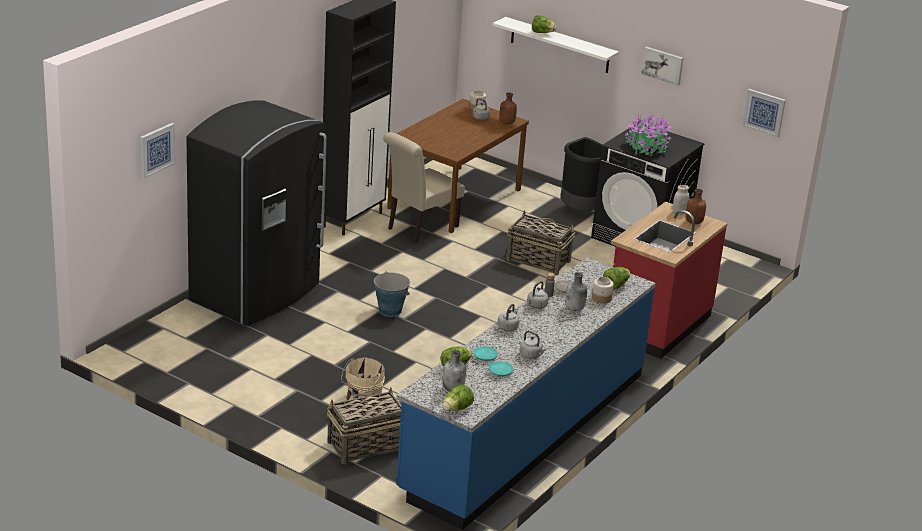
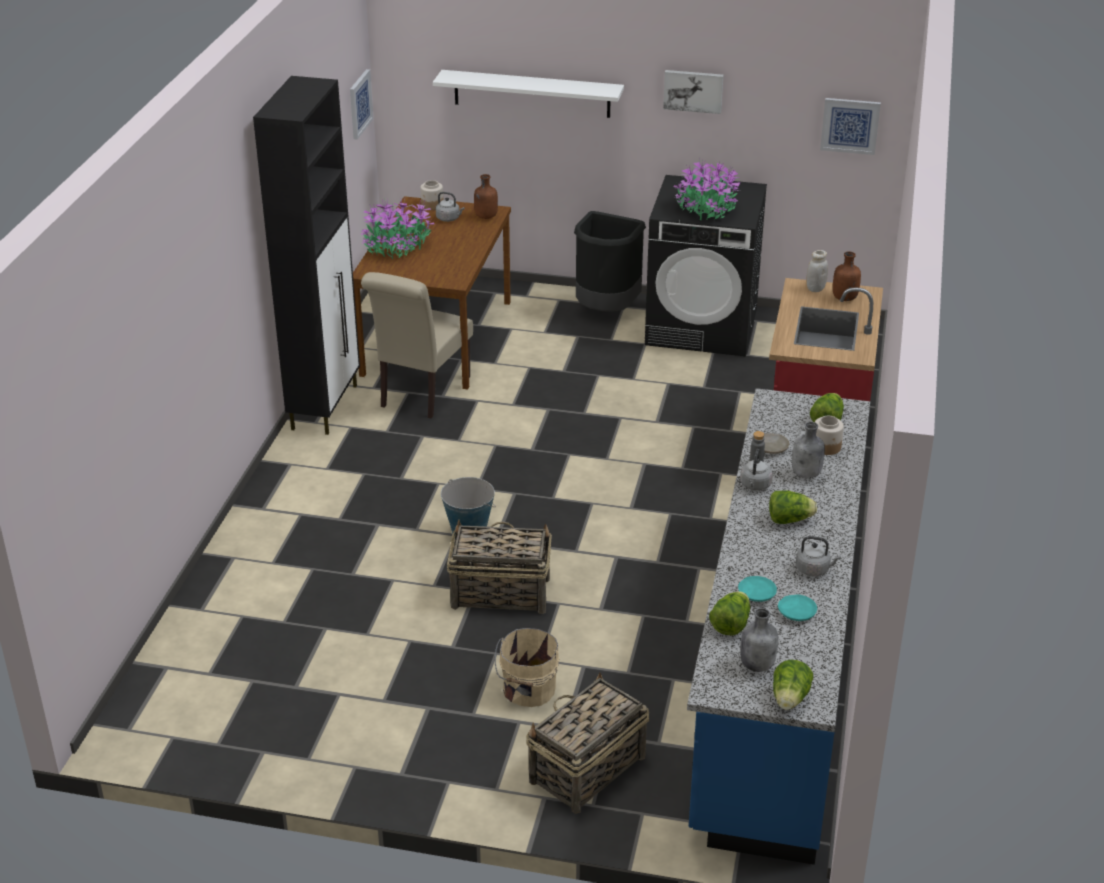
camera: 20 degrees left, 5 degrees up
(156, 150) = (102, 404): picture -> picture (359, 104)
(257, 294) = (268, 565): black fridge -> none
(433, 127) = (397, 248): none -> potted plant
(508, 327) = (747, 533): grey kettle -> none
(537, 260) = (603, 397): basket -> basket (499, 593)
(542, 33) = (508, 81): lettuce -> lettuce (789, 520)

